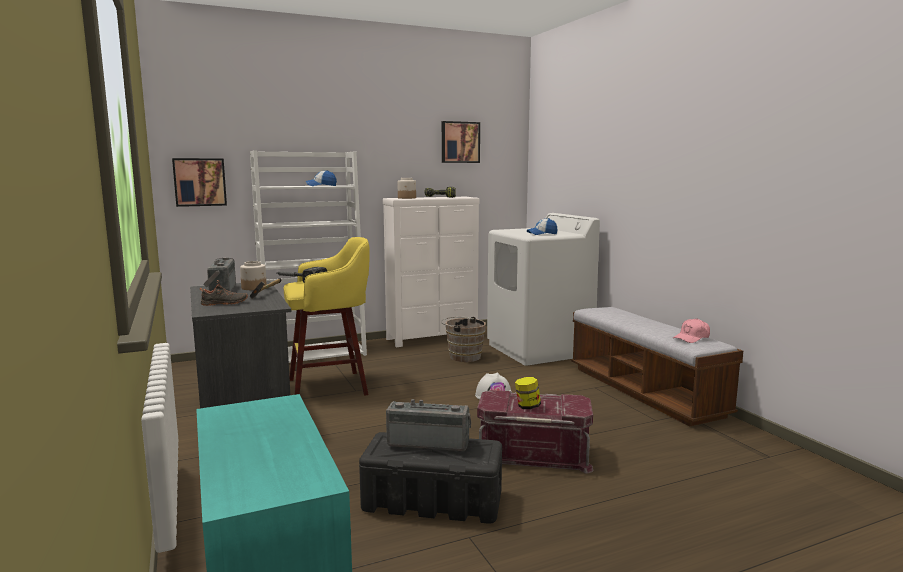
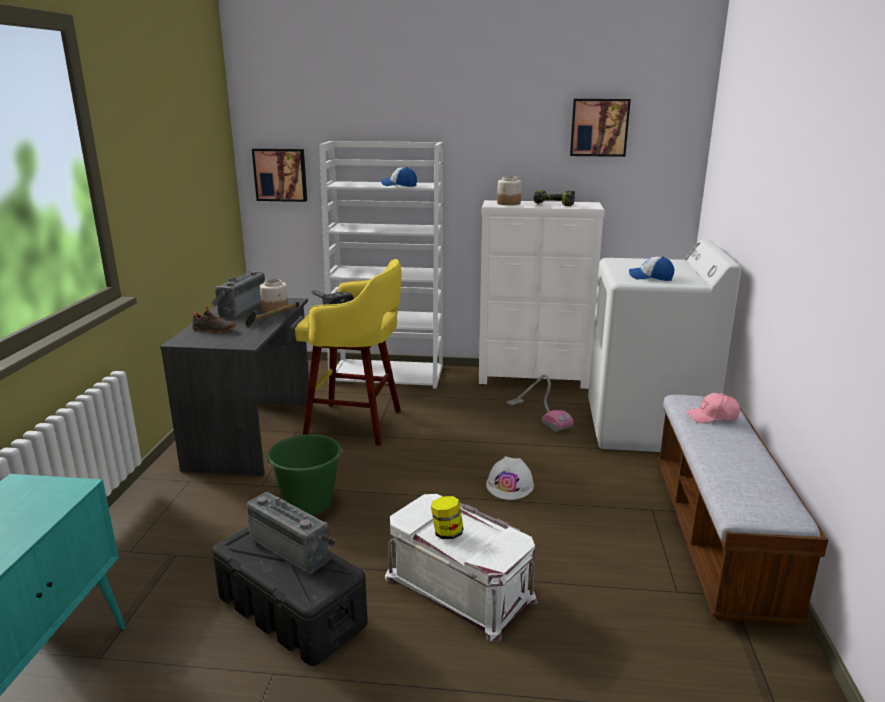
camera: 30 degrees right, 10 degrees up
(357, 440) = (308, 504): none -> green bucket
(462, 356) = (538, 415): brown bucket -> vacuum cleaner
(533, 453) = (461, 587): red storage box -> white storage box
(691, 338) = (758, 494): pink cap -> pink cap (712, 416)

